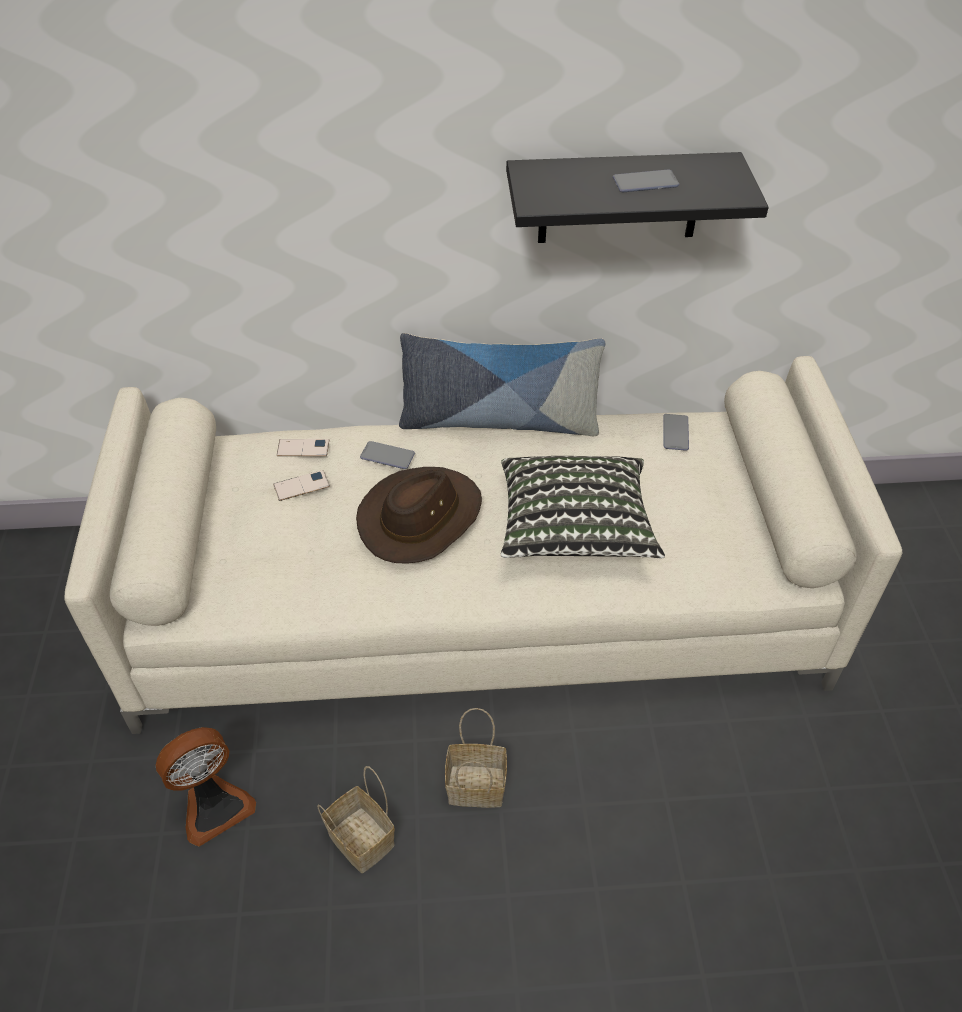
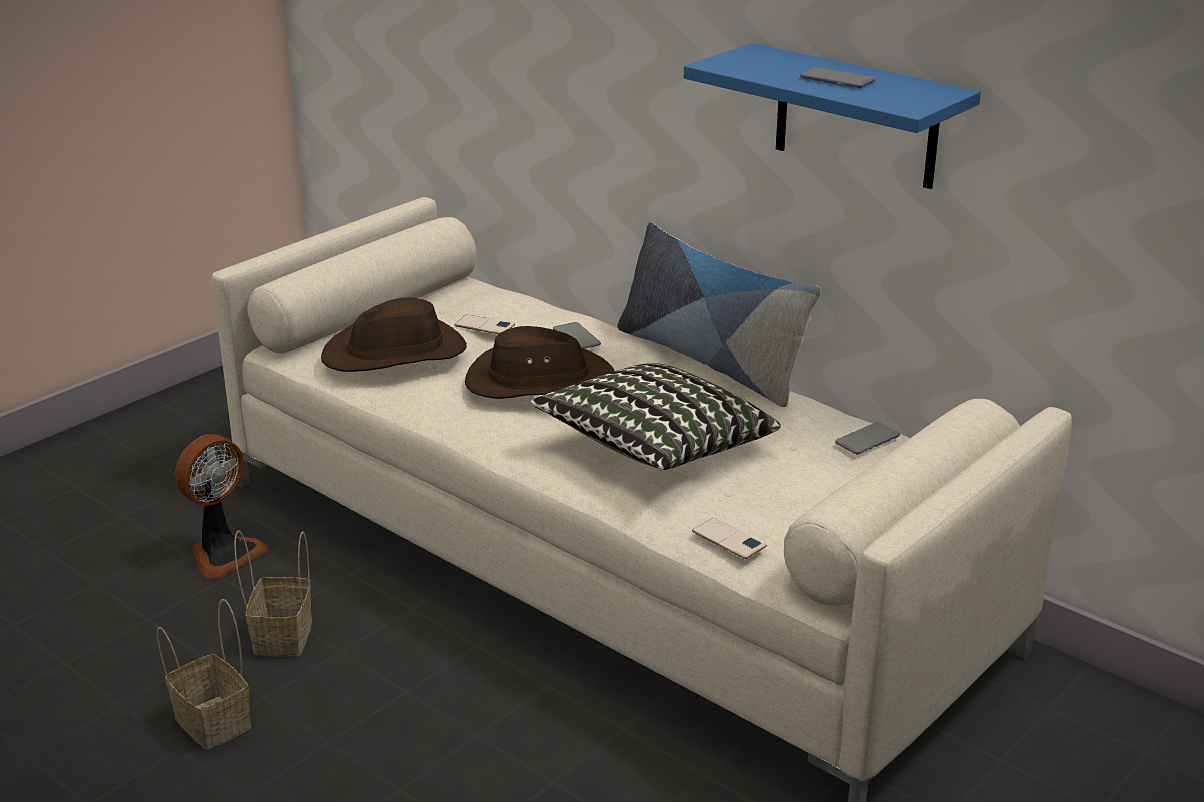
camera: 45 degrees right, 20 degrees down
(214, 805) = (223, 554): fan -> fan turned 60 degrees counterclockwise
(277, 561) = (396, 354): none -> brown hat
(303, 448) = (523, 307): phone -> phone (729, 539)
(474, 787) = (409, 664): basket -> basket (210, 722)
(619, 198) = (856, 117): black shelf -> blue shelf

